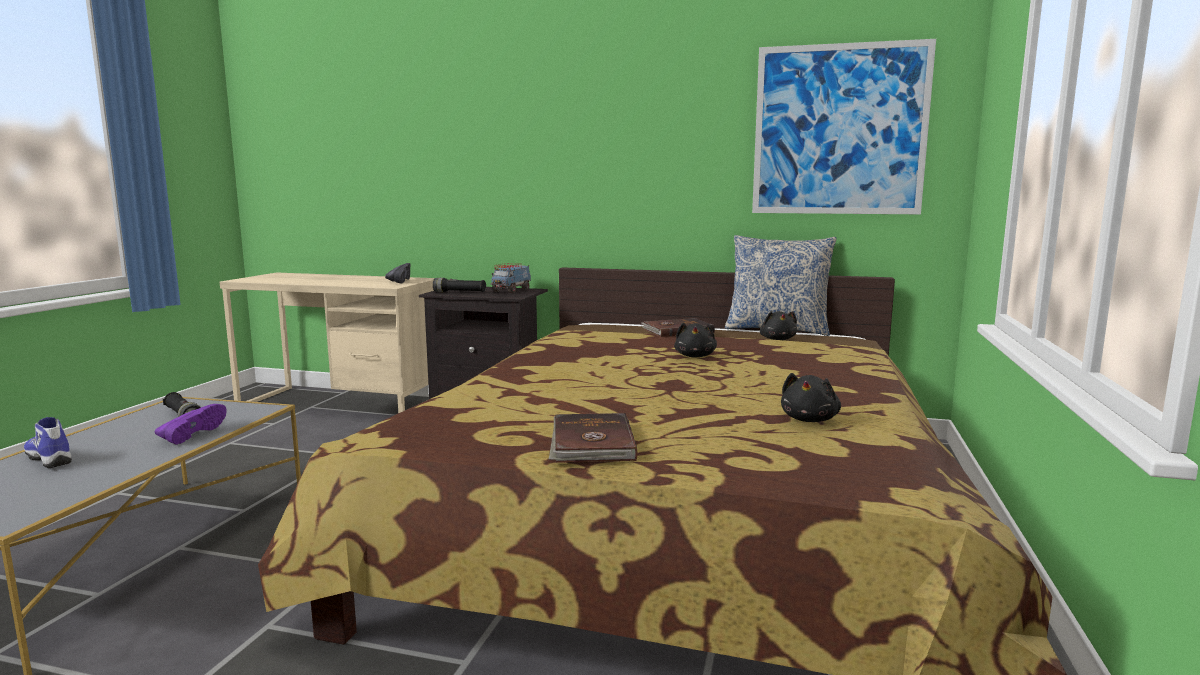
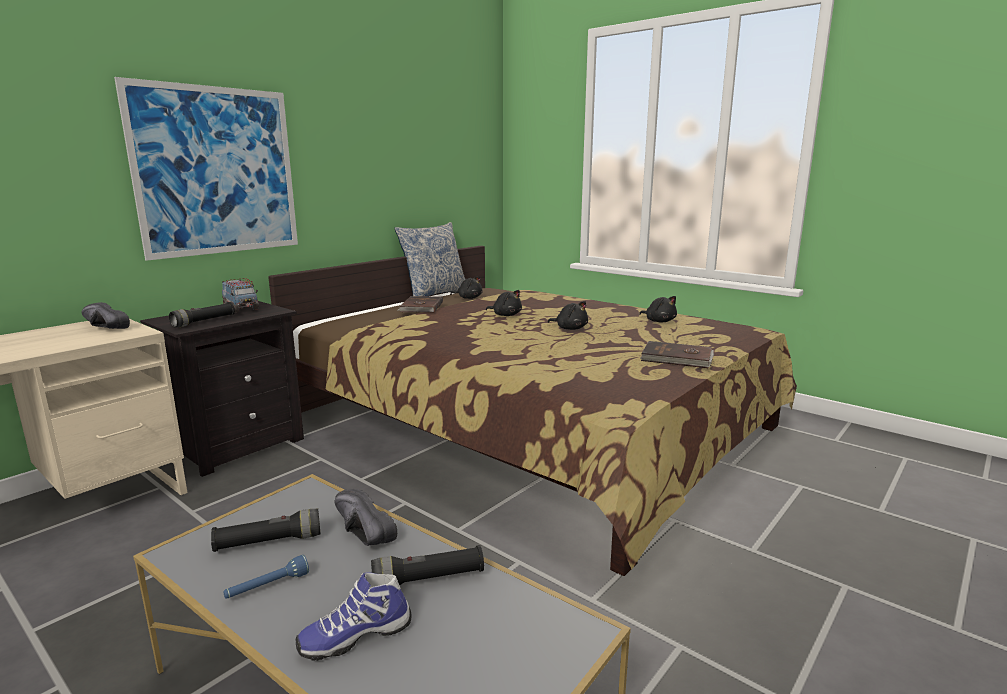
camera: 65 degrees left, 5 degrees up
(113, 464) = (428, 579): none -> black flashlight
(123, 428) = (267, 587): none -> blue flashlight
(192, 434) = (358, 533): purple shoe -> black shoe
(673, 384) = (570, 328): none -> black plush toy
(839, 130) = (445, 146): picture -> picture (217, 171)

